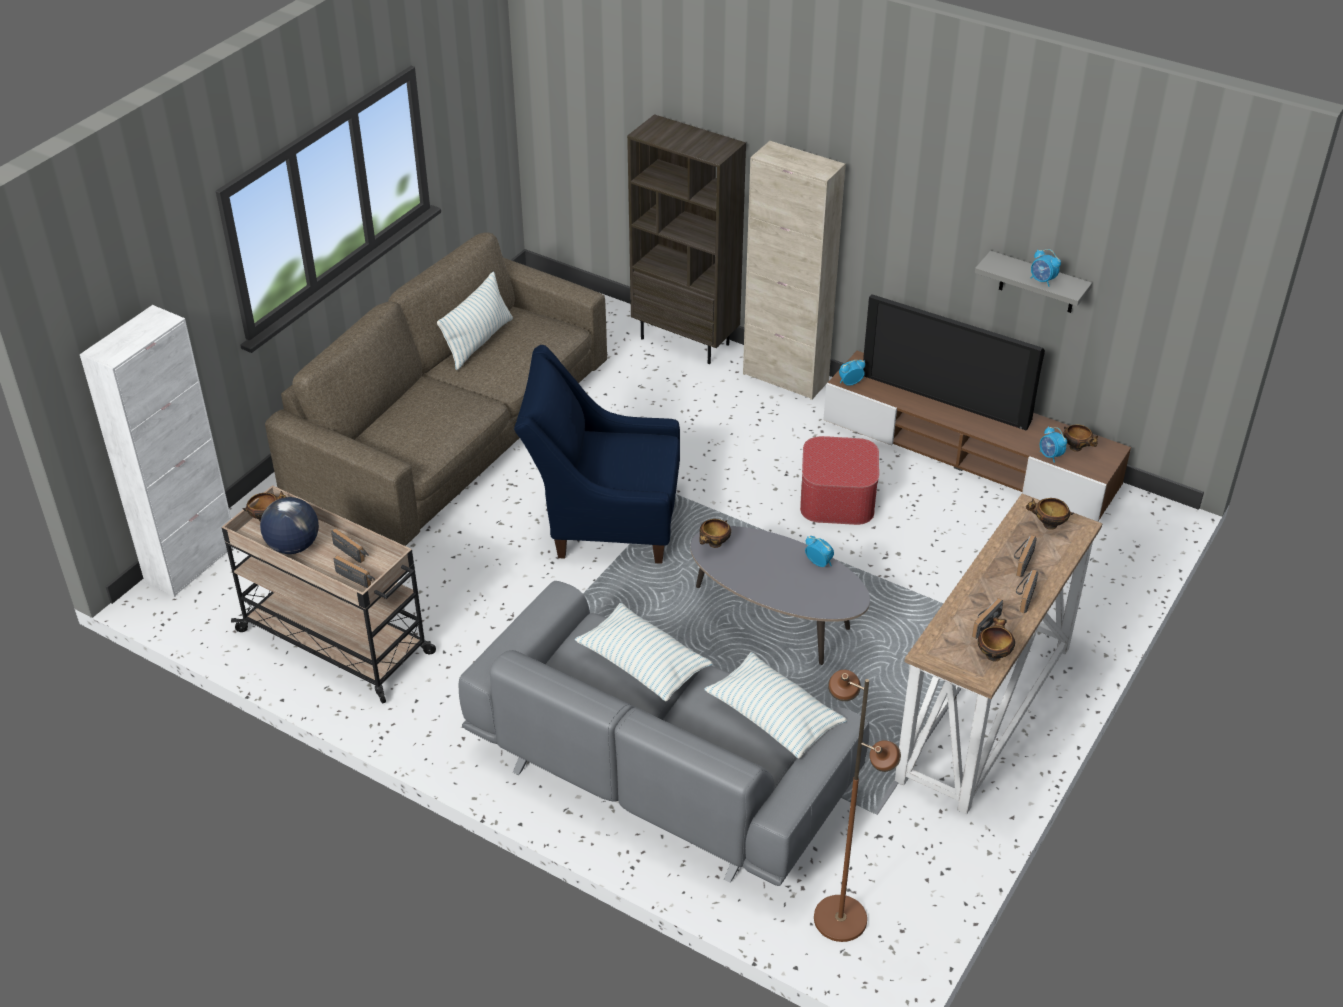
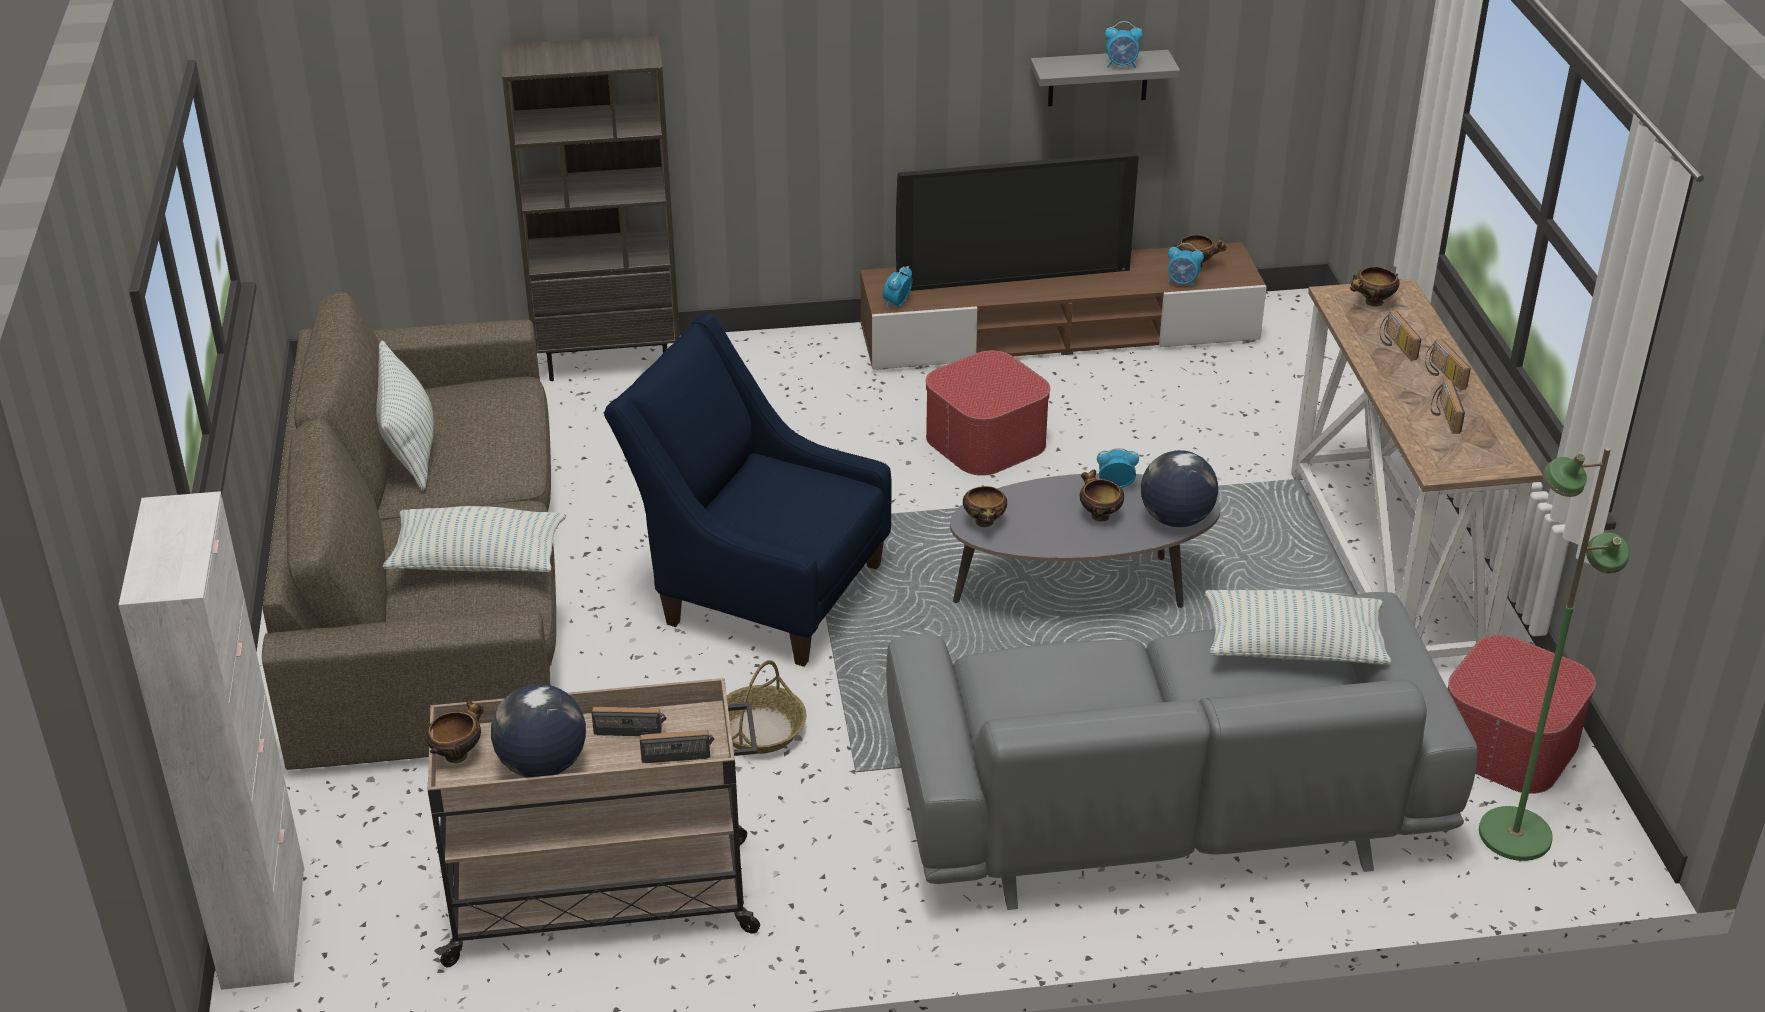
camera: 40 degrees left, 5 degrees down
(511, 599) = (760, 729): none -> basket
(604, 520) = (759, 589): blue armchair -> blue armchair turned 60 degrees clockwise
(643, 664) = (1093, 674): pillow -> pillow (477, 560)
(785, 377) = (773, 348): beige cabinet -> none
(826, 603) = (1175, 519): none -> globe
(840, 918) = (1513, 834): brown floor lamp -> green floor lamp
(911, 865) = (1508, 744): none -> ottoman
(993, 654) = (1493, 439): bowl -> bowl (1098, 515)

